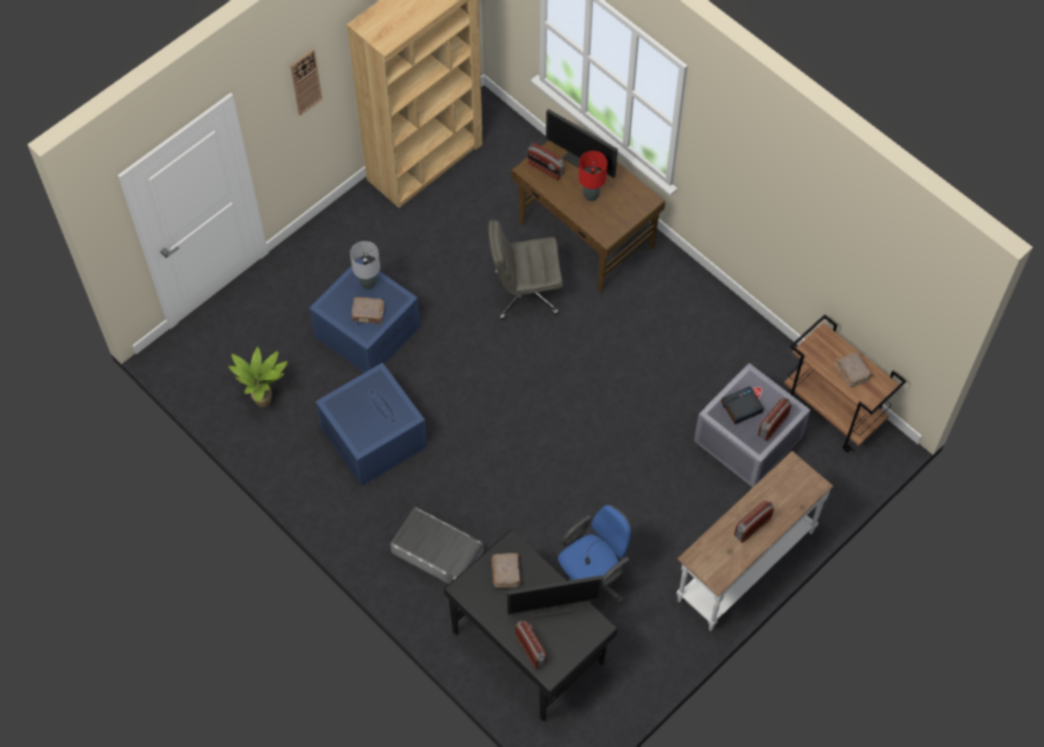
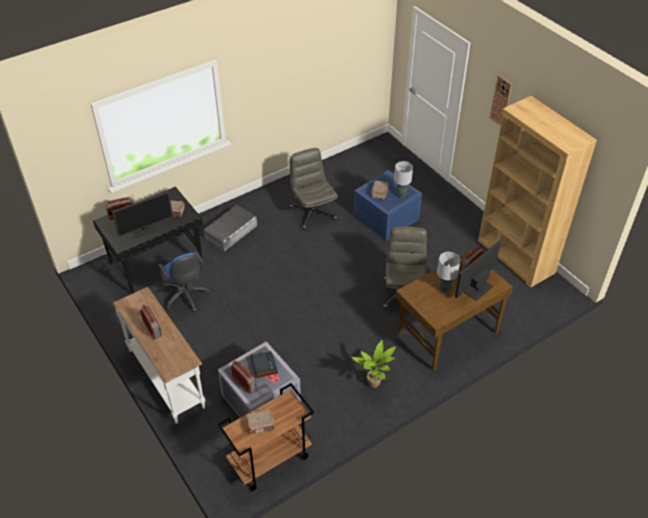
camera: 100 degrees right, 15 degrees down
(265, 400) = (347, 174): potted plant -> potted plant (375, 385)
(372, 437) = (313, 213): blue storage box -> grey office chair
(553, 603) = (145, 228): monitor -> monitor turned 120 degrees counterclockwise
(591, 195) = (444, 288): red table lamp -> grey table lamp

